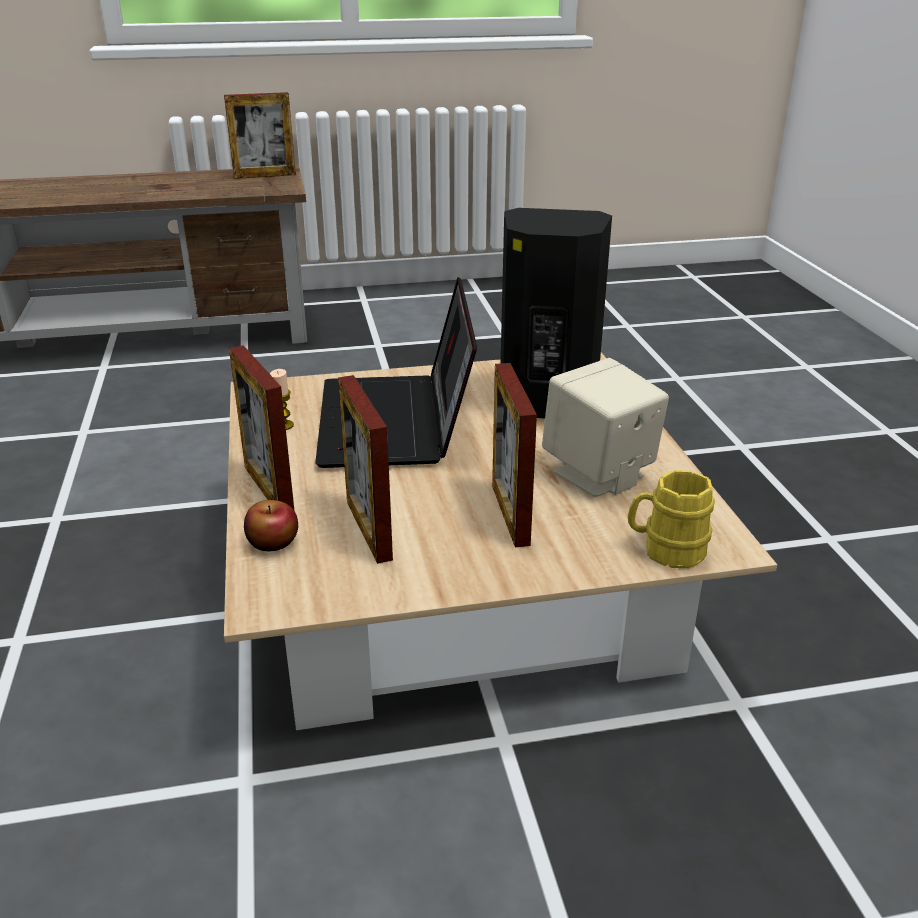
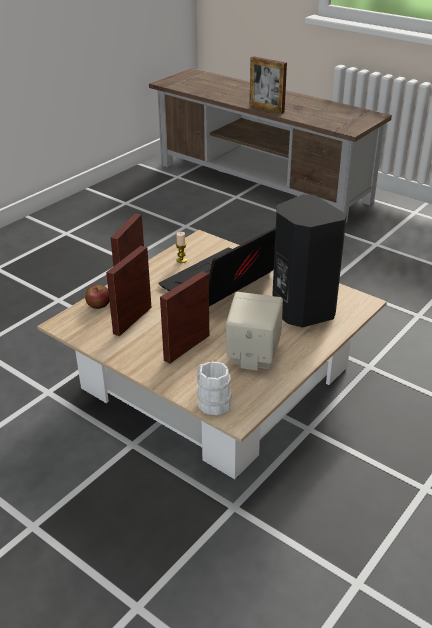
camera: 50 degrees right, 5 degrees up
(264, 176) = (359, 116): picture frame -> picture frame (266, 109)
(666, 550) = (211, 401): yellow mug -> white mug

